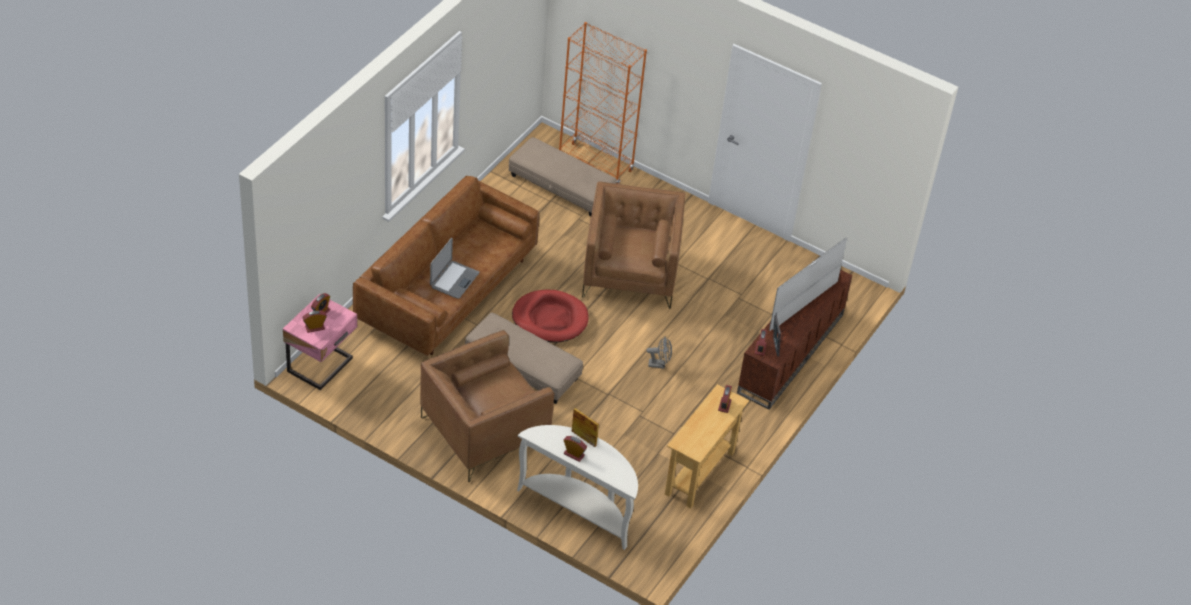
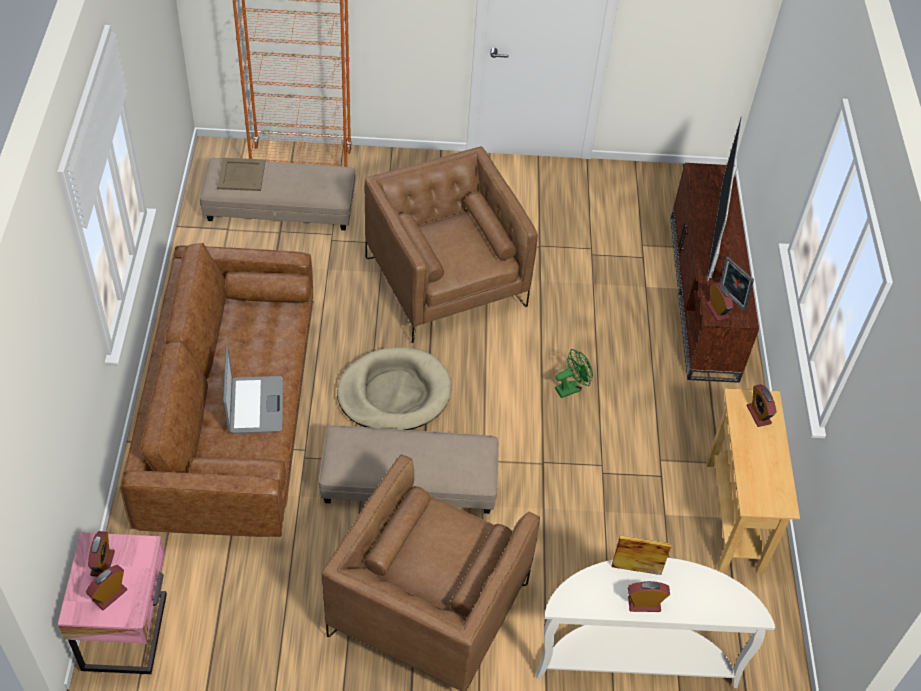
camera: 30 degrees left, 5 degrees up
(543, 154) = (242, 174): none -> beige tray
(550, 319) = (394, 393): red dog bed -> beige dog bed
(659, 364) = (571, 388): grey fan -> green fan

